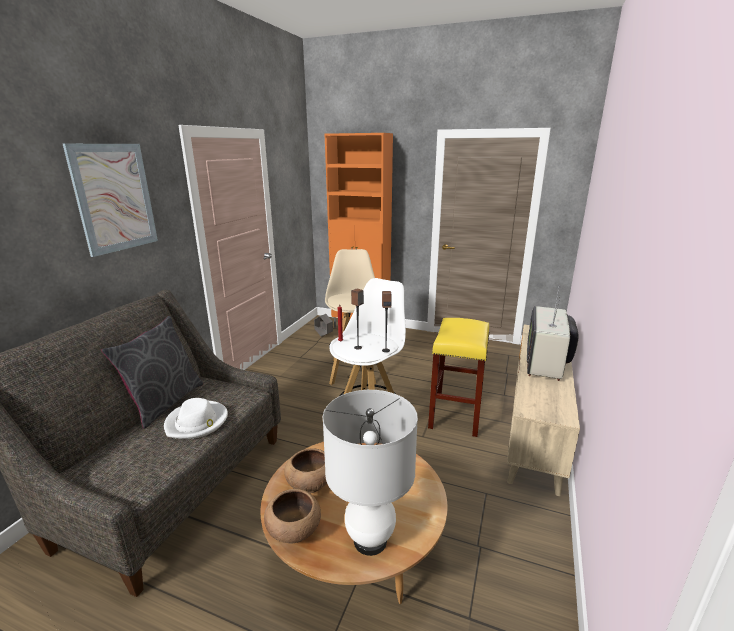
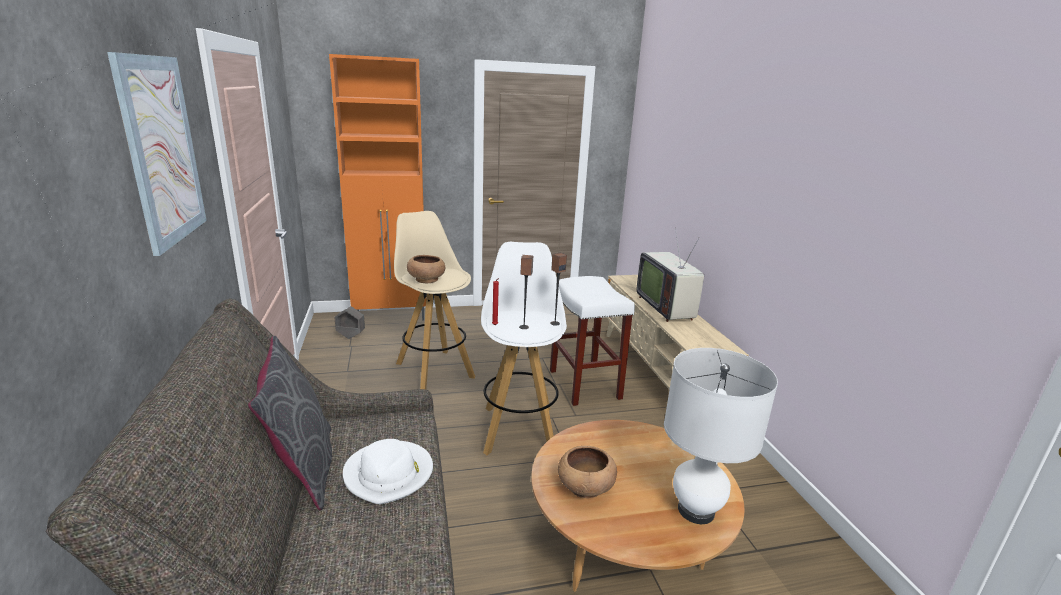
camera: 35 degrees left, 0 degrees up
(294, 529) = (624, 535): brown bowl -> brown bowl (426, 279)
(456, 415) = (585, 385): yellow stool -> white stool

